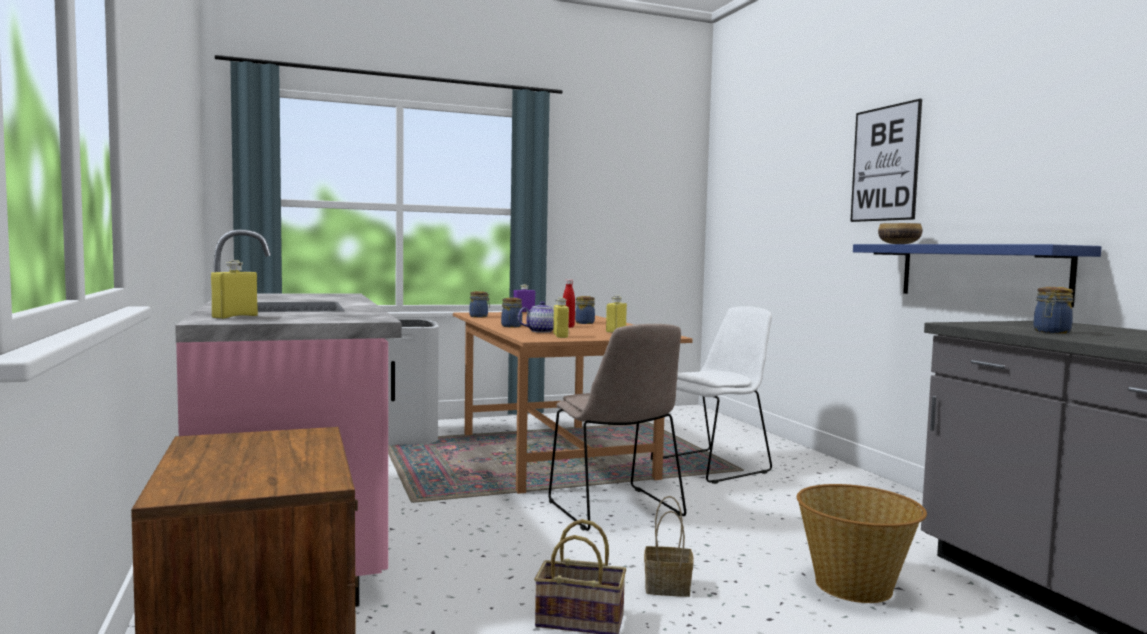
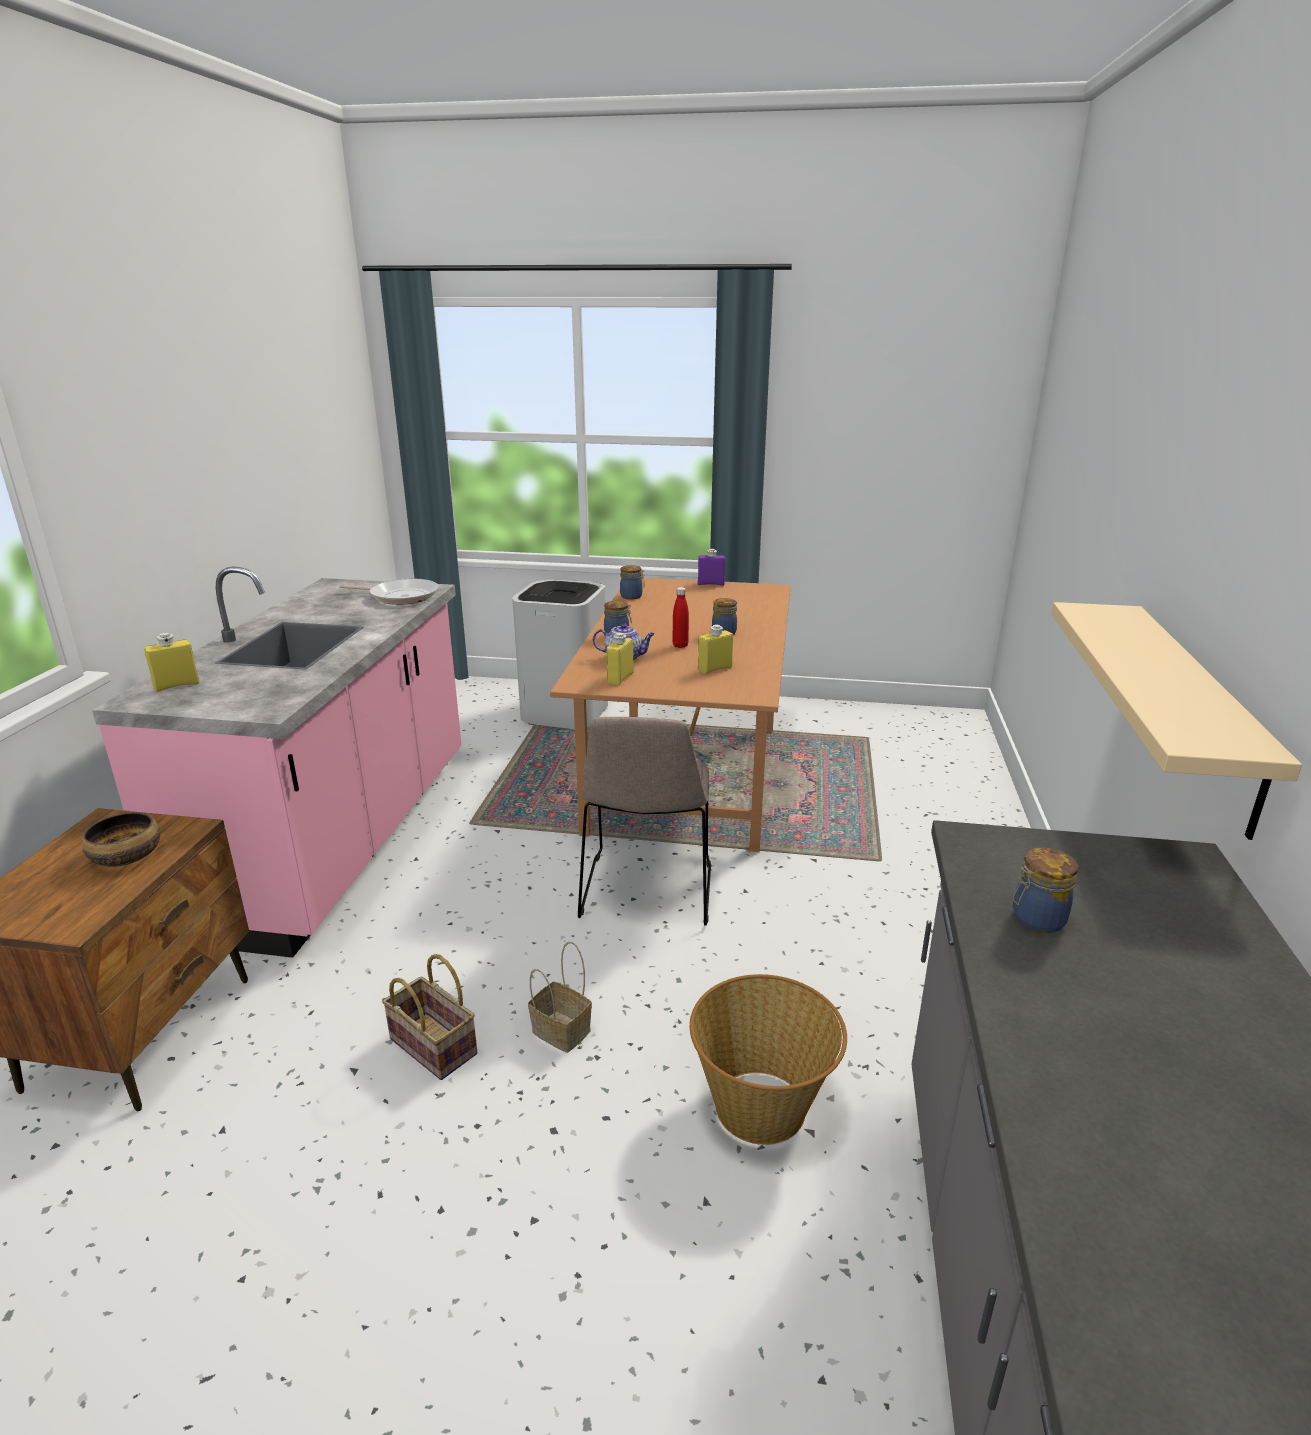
camera: 30 degrees right, 20 degrees up
(328, 295) = (400, 596): none -> frying pan
(713, 465) = (852, 842): white chair -> none
(885, 164) = (1163, 462): picture -> none
(899, 244) = (1110, 622): bowl -> bowl (127, 857)
(980, 272) = (1194, 711): blue shelf -> beige shelf

